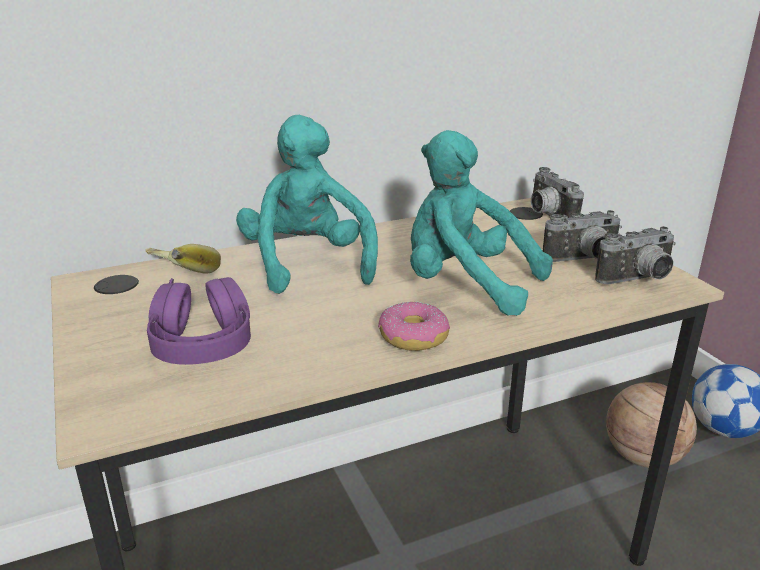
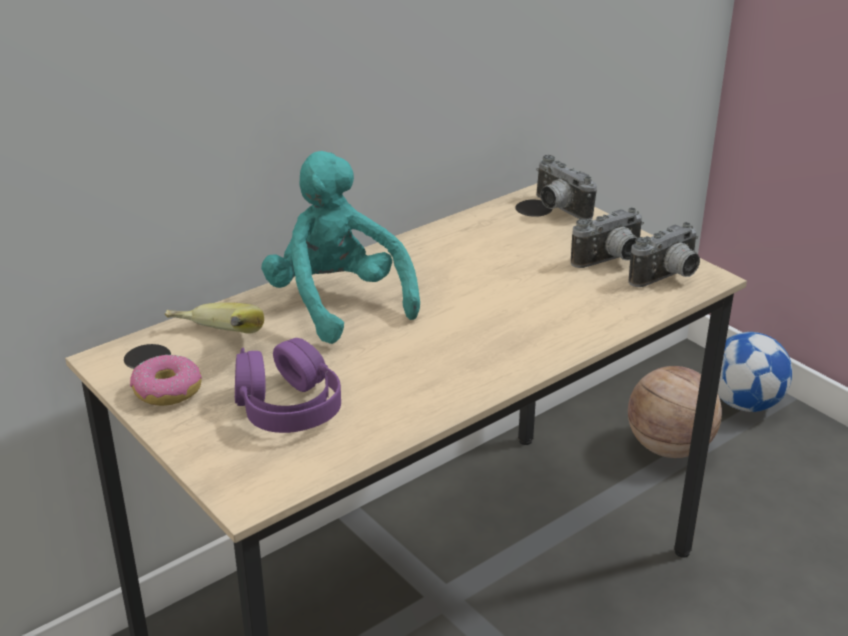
camera: 15 degrees left, 5 degrees up
(413, 337) = (484, 370): donut -> donut (167, 391)
(465, 285) = (508, 306): turquoise plush toy -> none

